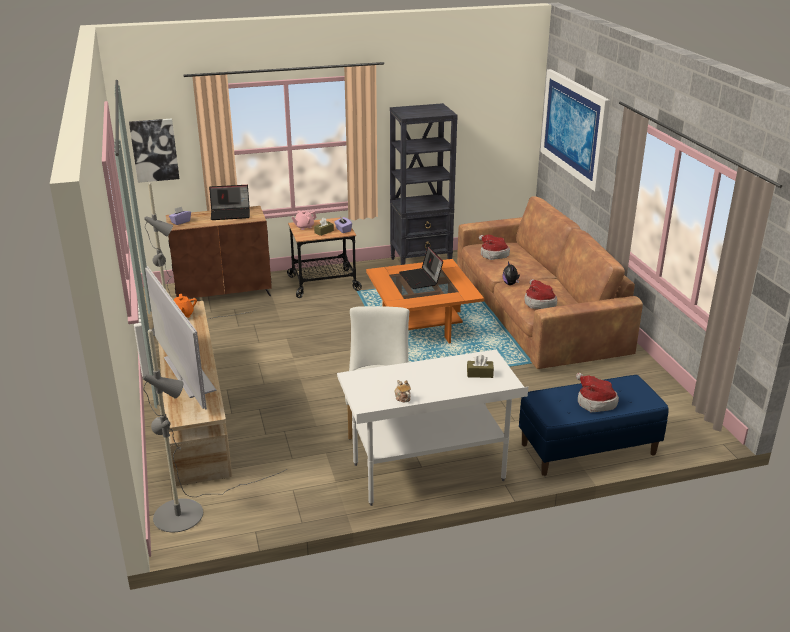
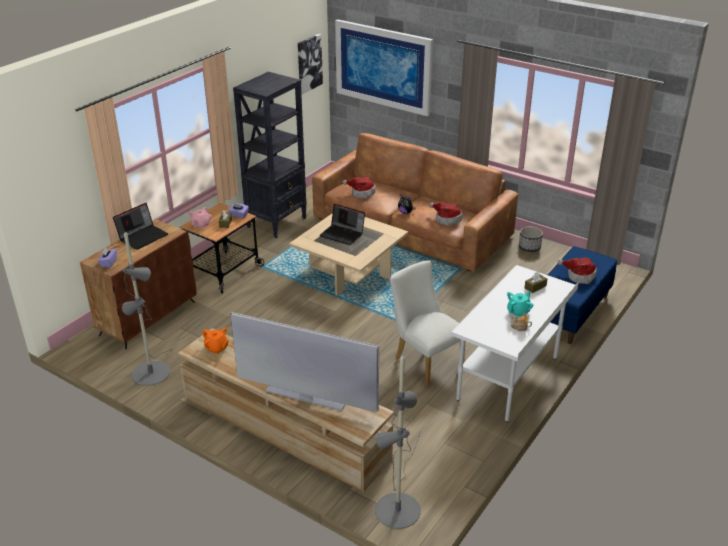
camera: 40 degrees left, 5 degrees up
(154, 150) = (51, 198): picture -> picture (309, 63)
(422, 324) = (349, 272): orange coffee table -> beige coffee table
(425, 385) = (518, 312): none -> turquoise teapot
(637, 374) = (529, 247): none -> planter

